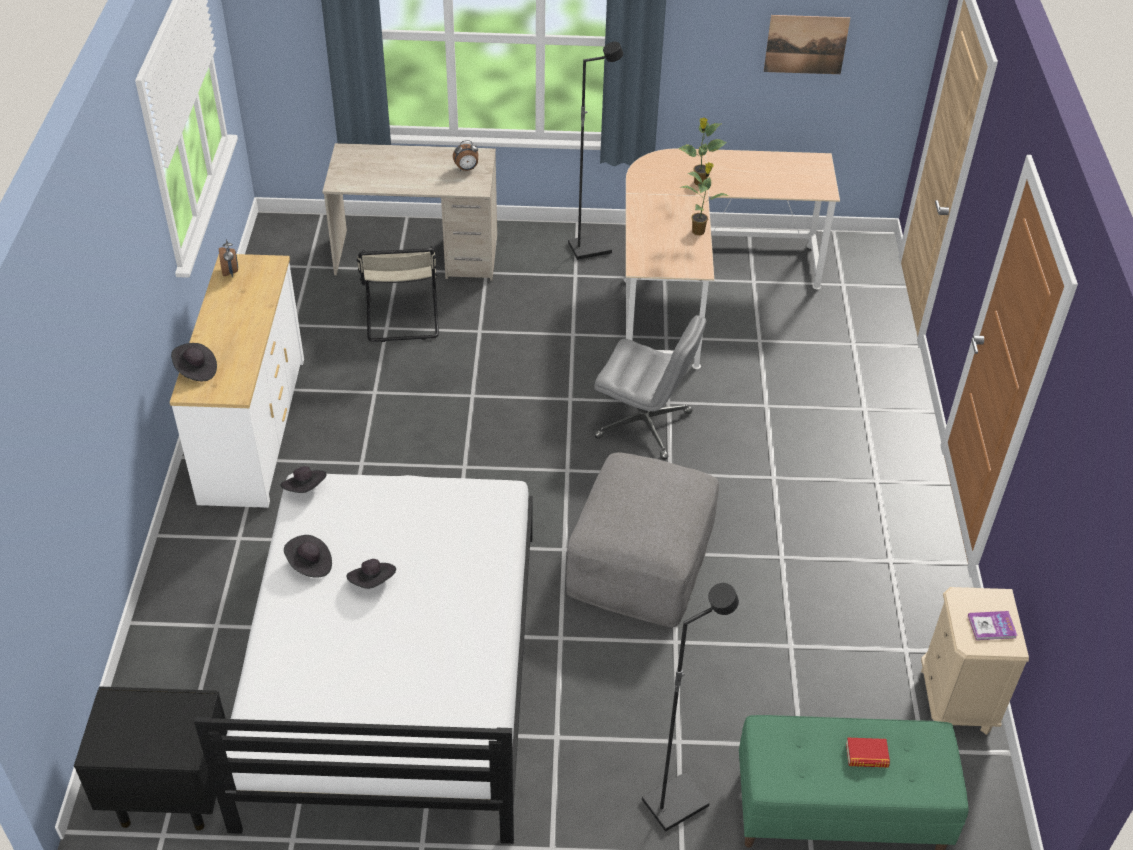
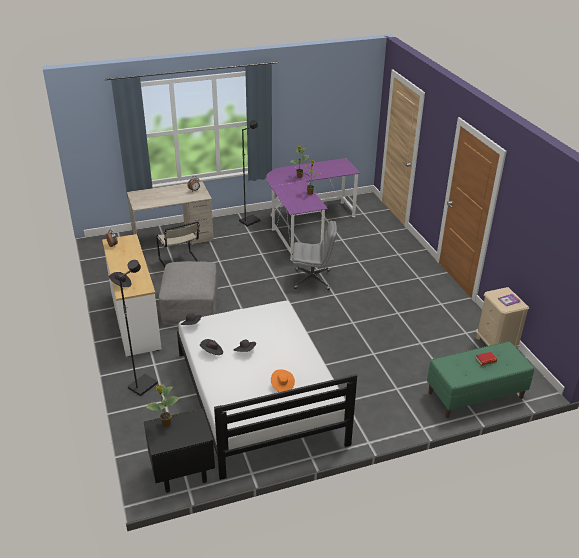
camera: 20 degrees left, 10 degrees down
(134, 706) = (166, 424): none -> potted plant
(400, 685) = (282, 385): none -> orange hat
(640, 558) = (340, 327): grey ottoman -> grey ottoman (190, 305)
(675, 802) = (408, 410): black floor lamp -> black floor lamp (142, 385)
(700, 287) = (305, 226): beige desk -> purple desk
(806, 44) = (329, 111): picture -> none

